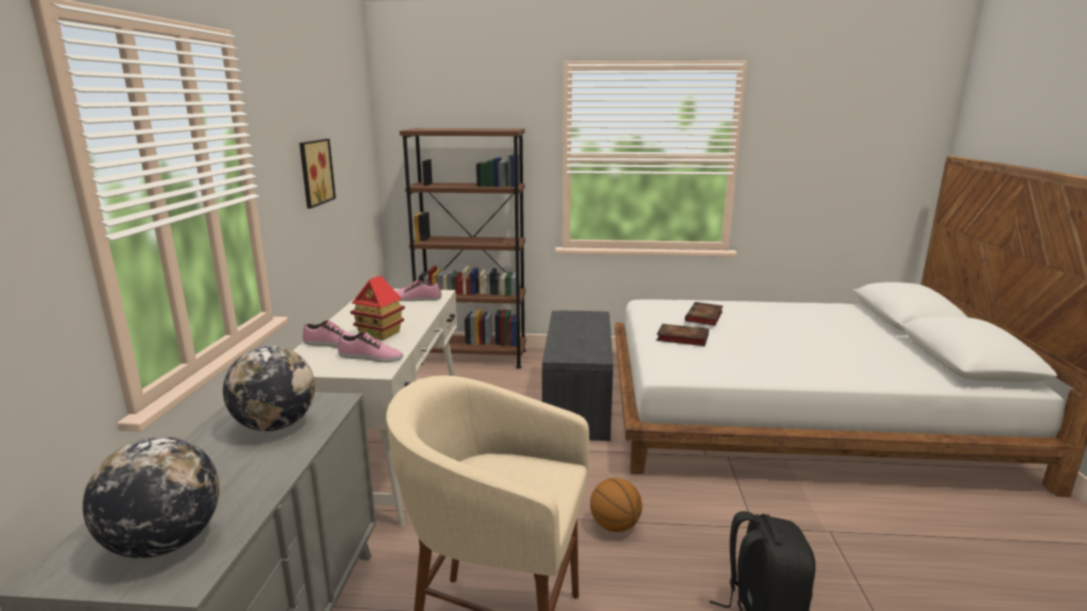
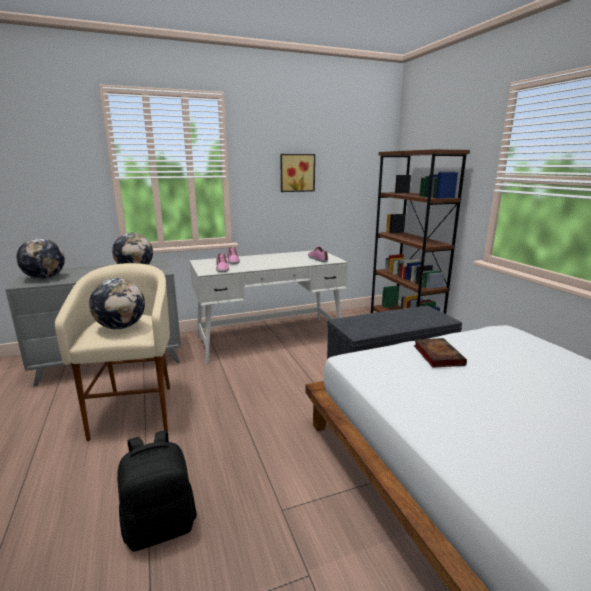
camera: 65 degrees right, 0 degrees up
(380, 333) = (255, 263): toy house -> none
(527, 478) = (121, 327): none -> globe
(615, 526) = (242, 431): basketball -> none
(704, 317) = (508, 356): book -> none

